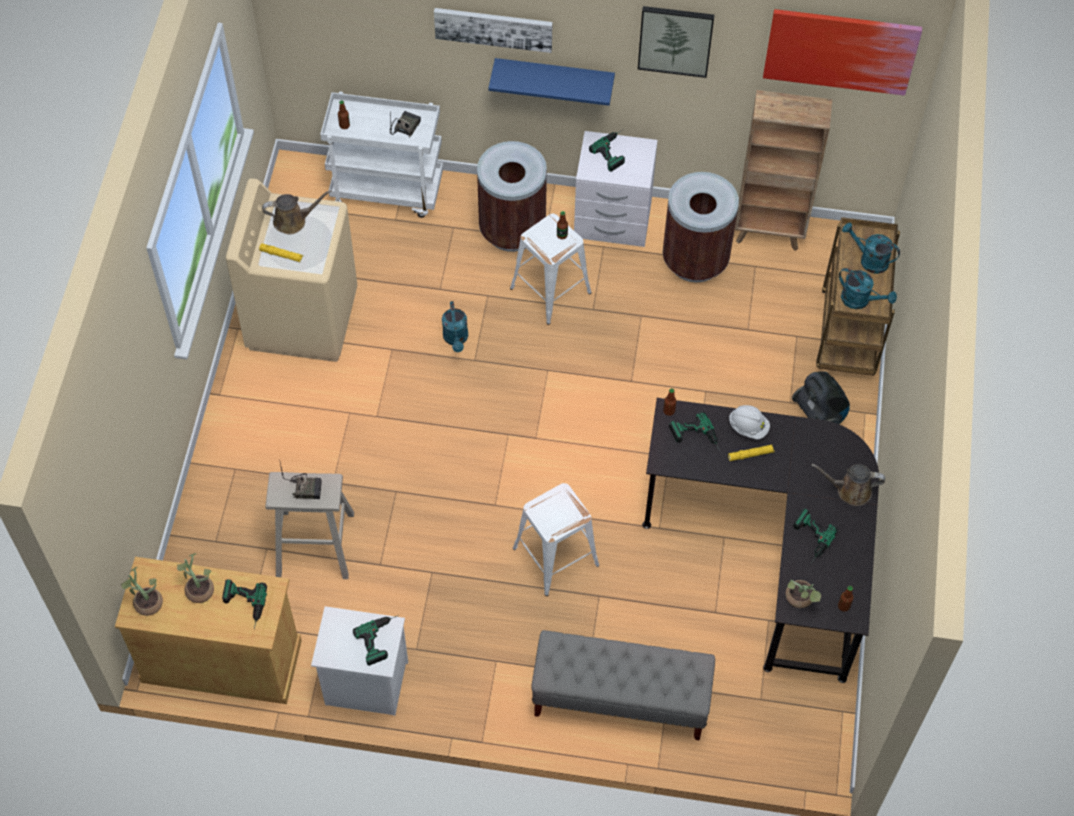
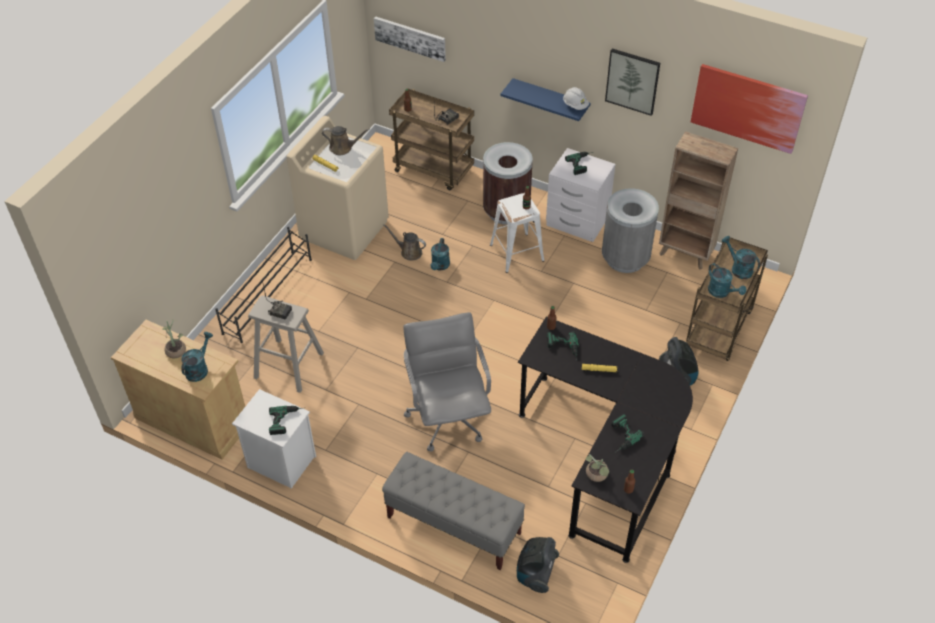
camera: 20 degrees right, 10 degrees down
(146, 601) = (138, 348): potted plant -> none
(240, 449) = (268, 295): none -> black shoe rack
(243, 607) = (199, 368): power drill -> turquoise watering can
(388, 190) = (434, 170): white cart -> brown cart
(493, 28) = (513, 53): picture -> picture (410, 38)
(555, 556) = (448, 417): white stool -> grey office chair
(695, 260) = (625, 258): brown trash can -> grey trash can
(743, 732) = (535, 574): none -> vacuum cleaner
(748, 427) = (605, 351): white hard hat -> white hard hat (575, 105)
(850, 490) = (664, 413): brown watering can -> brown watering can (409, 252)

